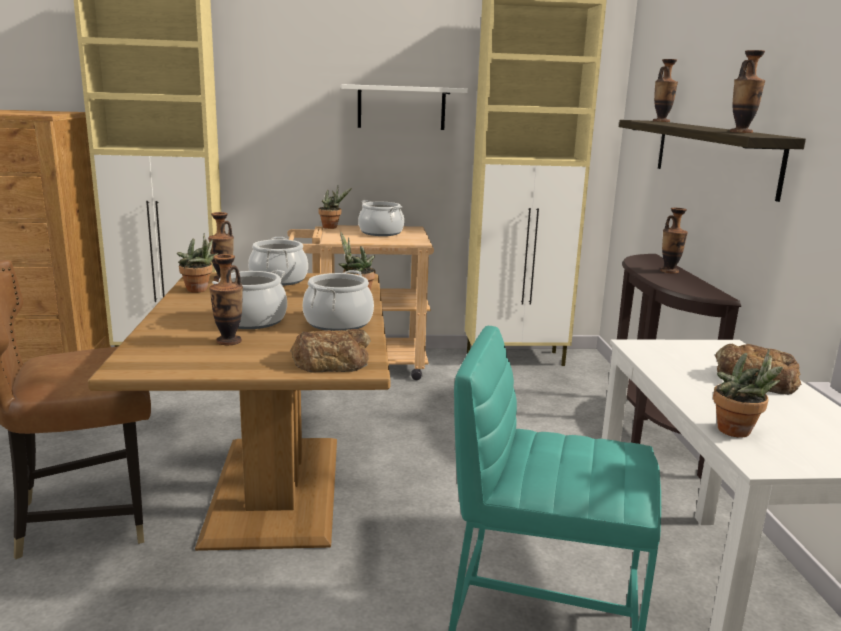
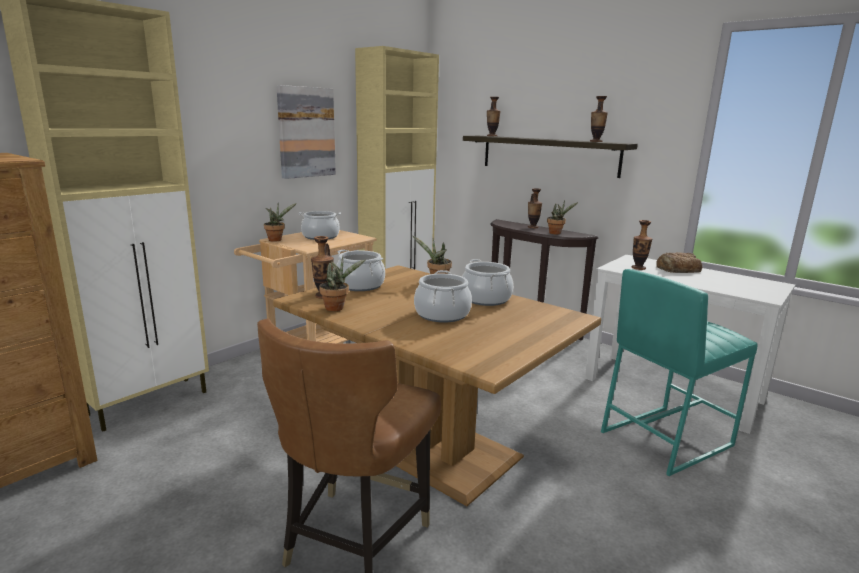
camera: 45 degrees left, 0 degrees up
(229, 341) = (477, 330): vase -> vase (638, 268)
(331, 360) = (554, 318): bread -> none
(401, 107) = (306, 132): white shelf -> picture
(738, 432) = (734, 291): potted plant -> potted plant (556, 233)

